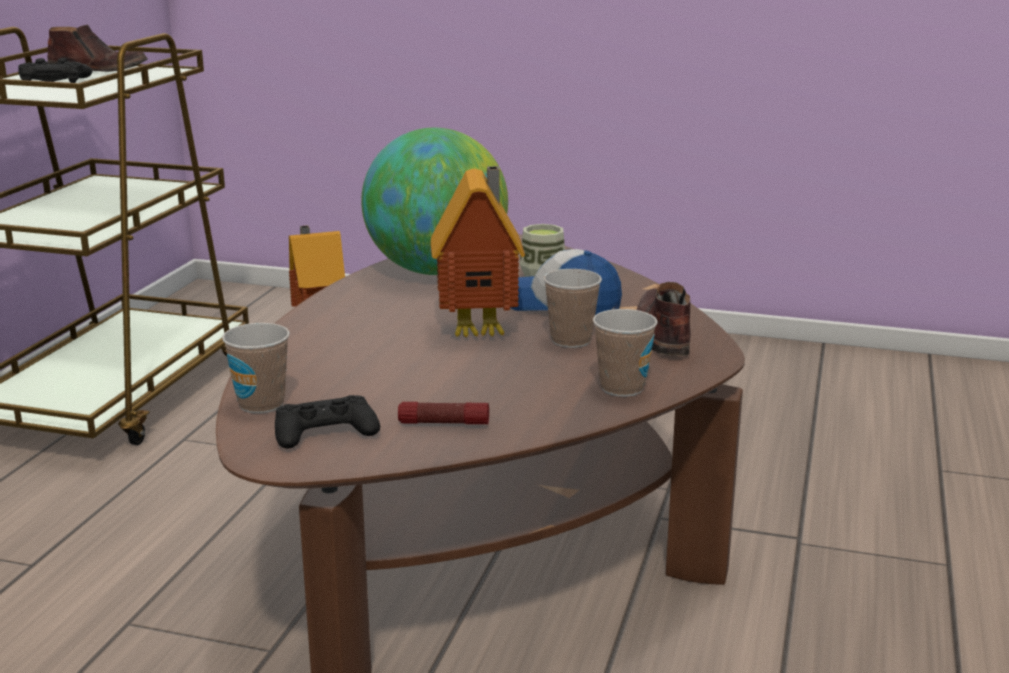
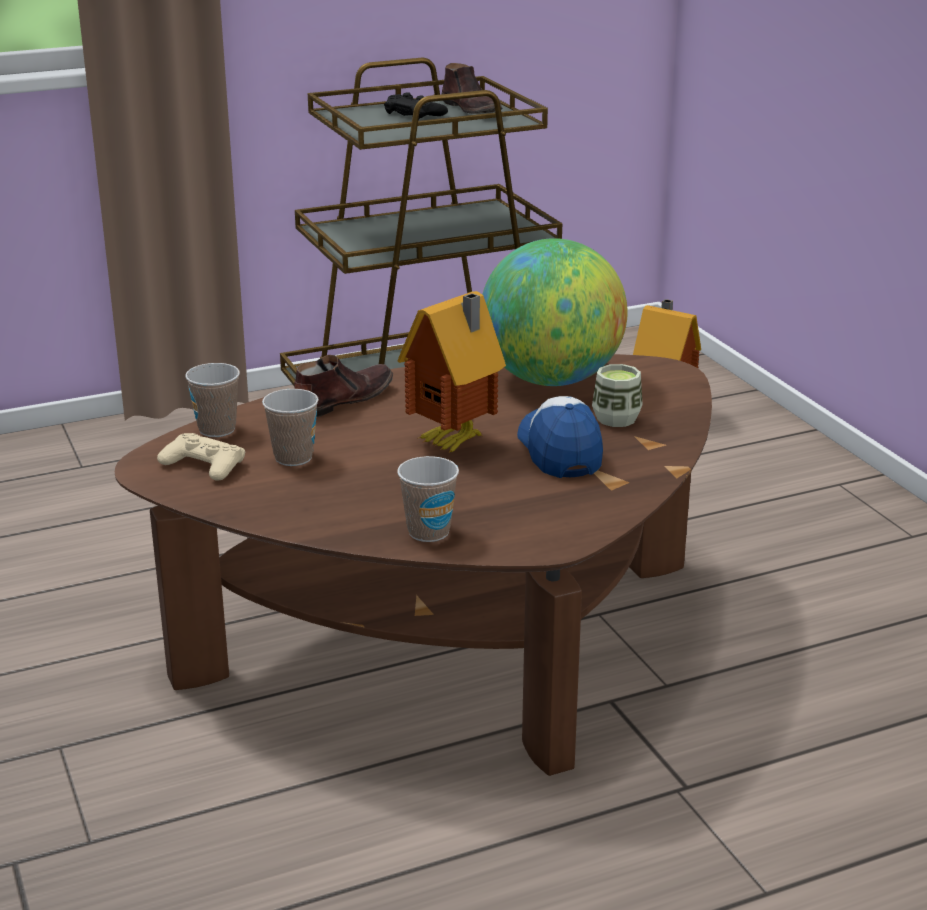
camera: 50 degrees right, 5 degrees up
(325, 432) = (203, 465): black game controller -> beige game controller
(443, 423) = (270, 495): flashlight -> none
(571, 340) = (492, 480): cup -> cup (293, 458)
(661, 333) = (569, 508): brown shoe -> brown shoe (341, 400)

